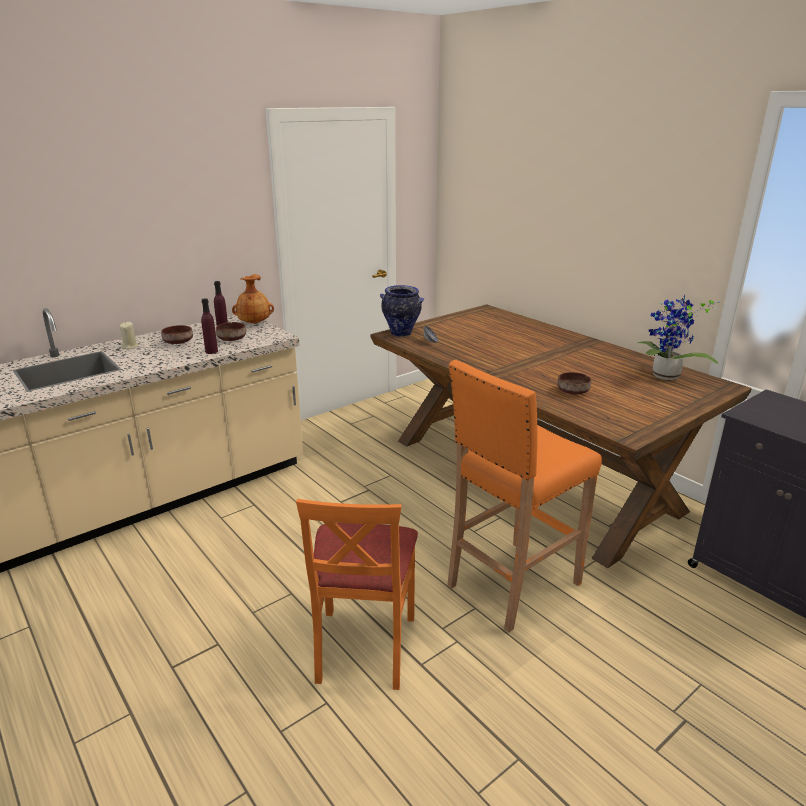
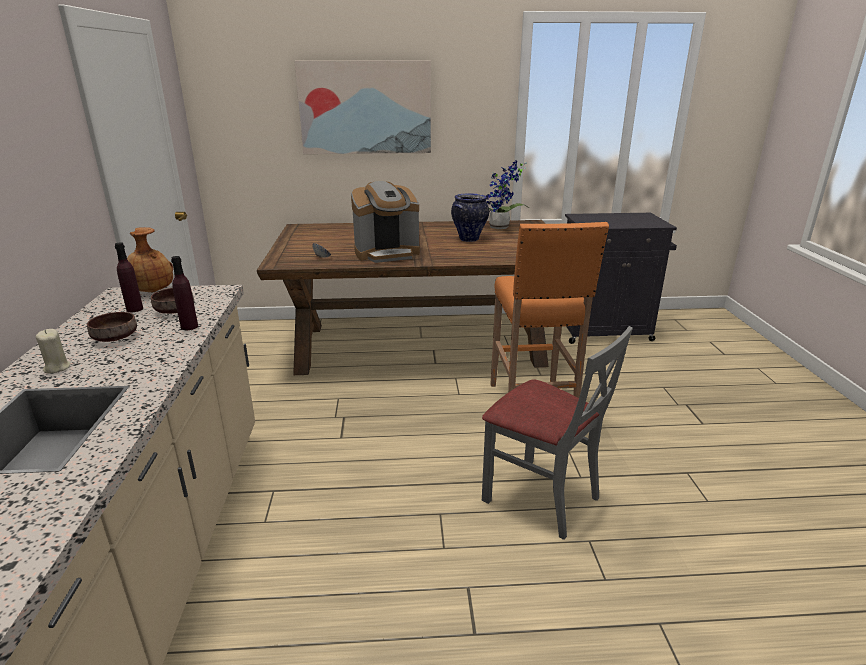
camera: 55 degrees left, 0 degrees up
(363, 646) = (541, 497): orange chair -> grey chair
(401, 333) = (283, 260): vase -> vase (469, 239)
(482, 358) = (387, 253): none -> coffee machine
(568, 199) = (365, 108): none -> picture
(572, 391) = (485, 251): brown bowl -> none

